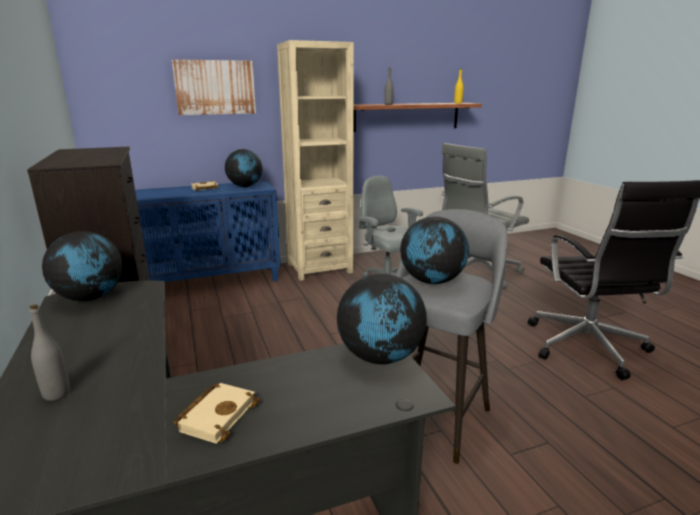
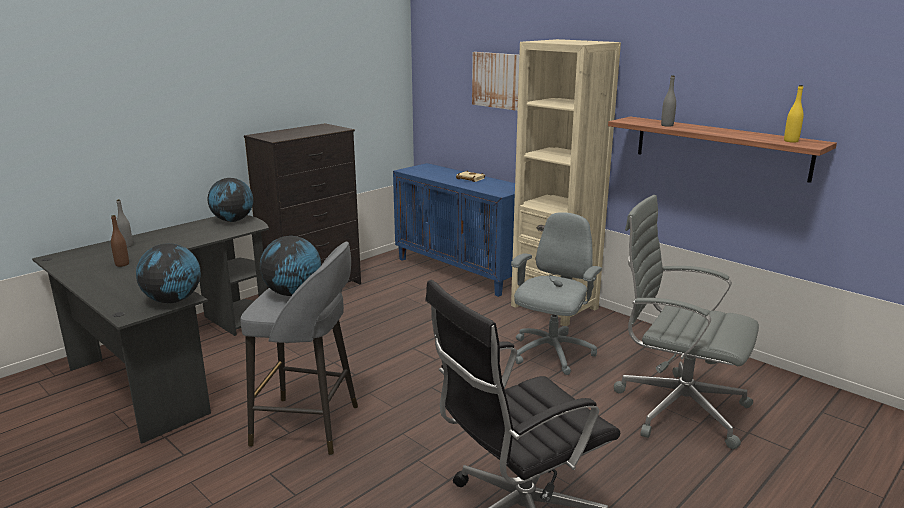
camera: 65 degrees right, 0 degrees up
(164, 399) = (122, 264): none -> brown bottle
(217, 415) = (108, 277): beige book -> none
(245, 186) = (497, 187): globe -> none

